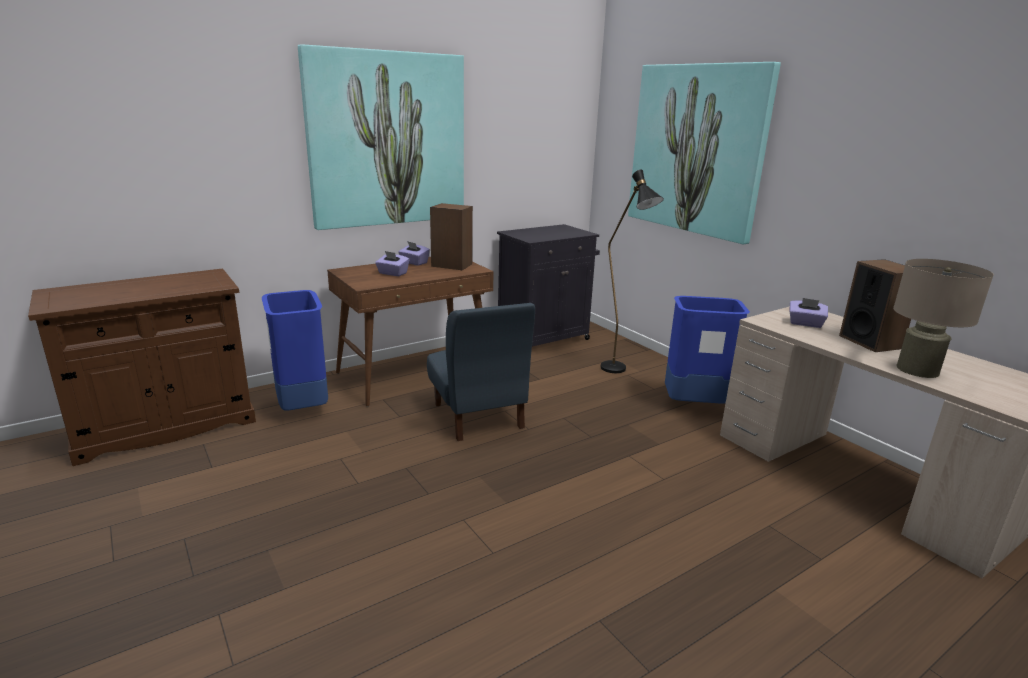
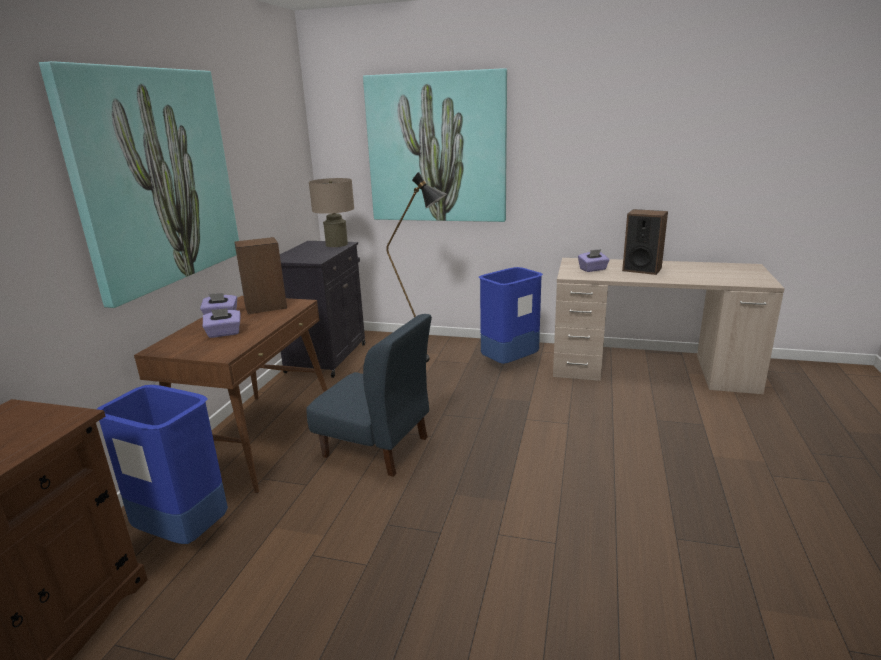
camera: 40 degrees left, 0 degrees up
(917, 370) = (691, 277): beige table lamp -> beige table lamp (337, 244)

